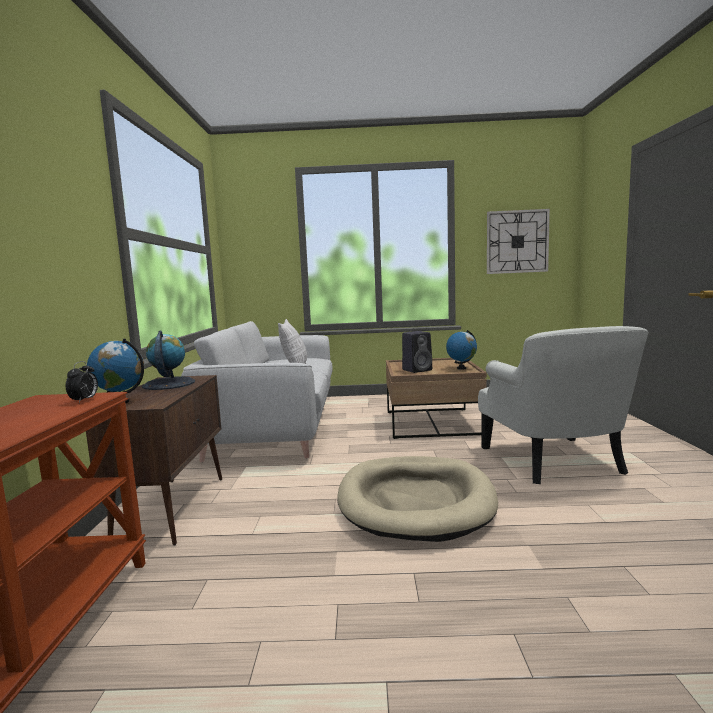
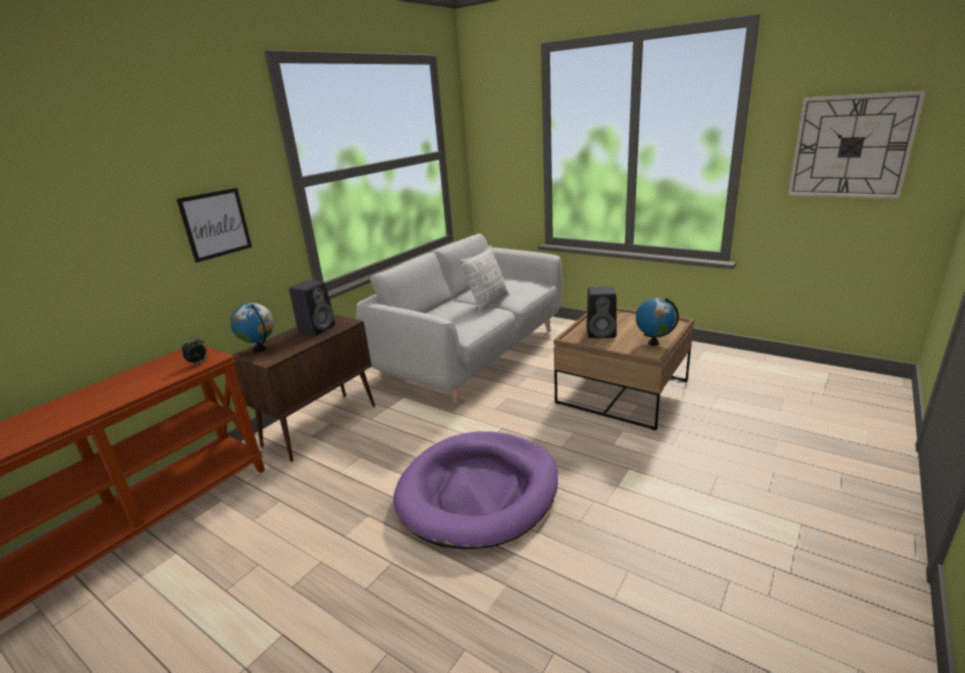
camera: 35 degrees right, 15 degrees up
(57, 248) = (216, 224): none -> picture
(169, 384) = (317, 328): globe -> black speaker
(415, 501) = (478, 491): beige dog bed -> purple dog bed
(554, 460) = (681, 497): white armchair -> none

